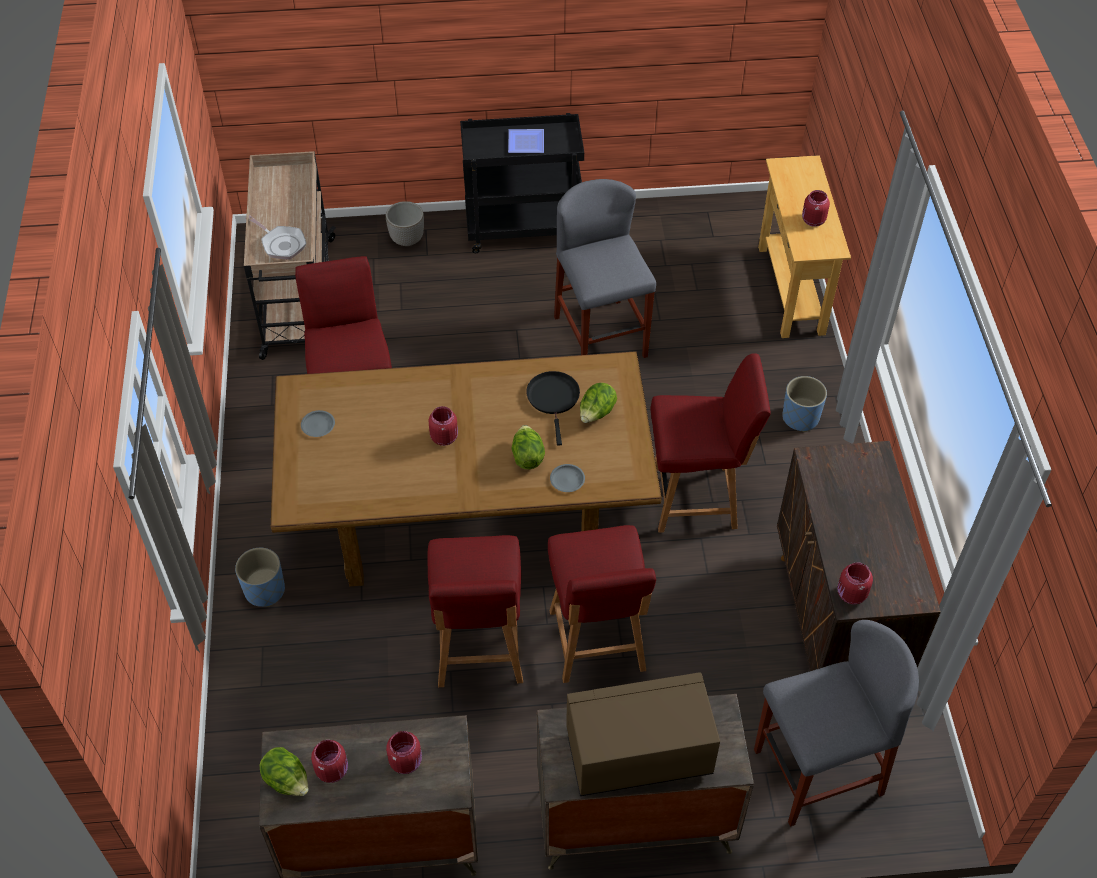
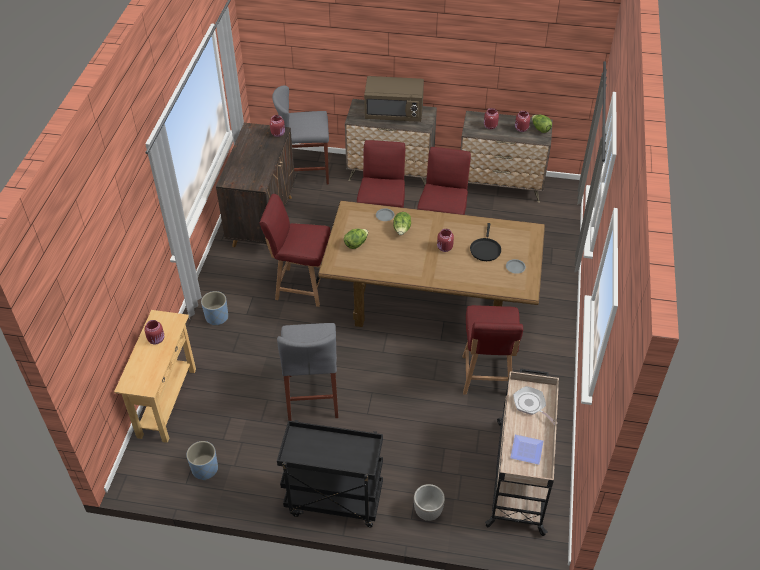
camera: 165 degrees left, 5 degrees down
(265, 590) = (549, 288): blue planter -> blue planter (205, 469)
(524, 142) = (327, 451): plate -> plate (527, 451)
(553, 399) = (377, 256): black frying pan -> black frying pan (485, 249)

